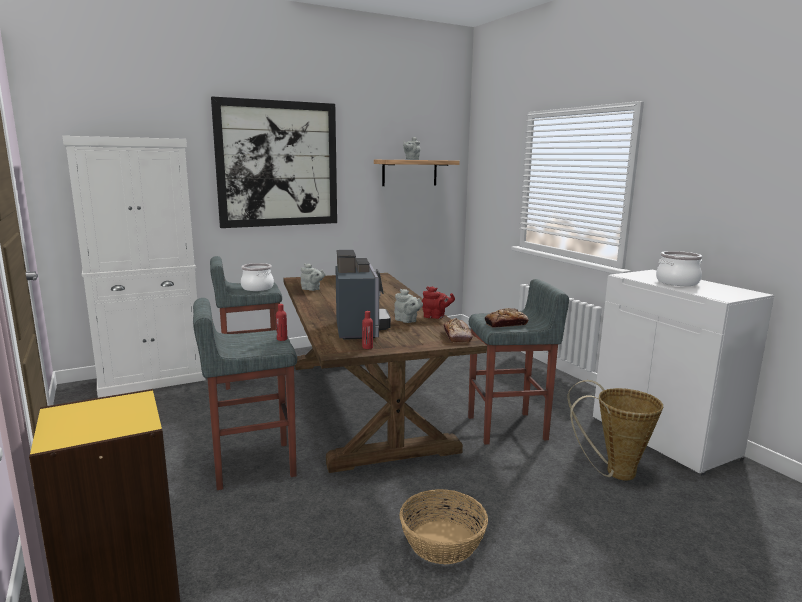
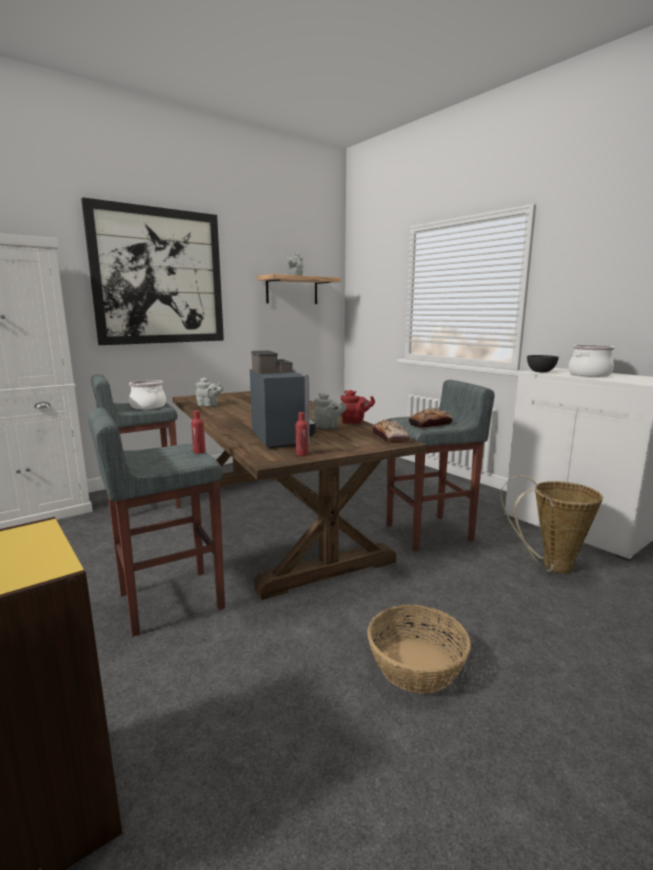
camera: 10 degrees left, 0 degrees up
(631, 276) = (541, 371): none -> grey bowl

